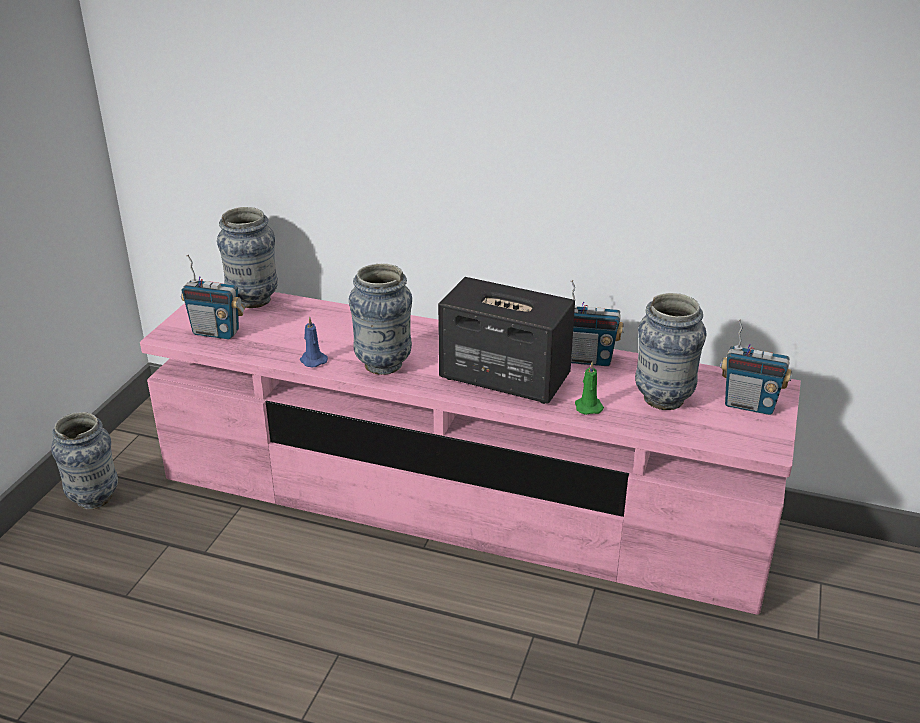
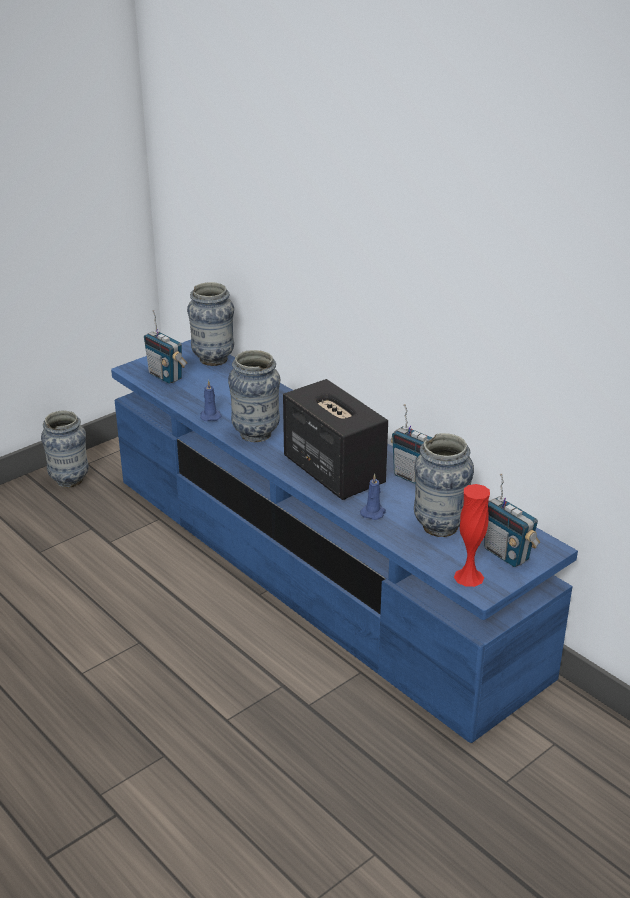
camera: 30 degrees right, 0 degrees up
(460, 502) = (315, 572): pink tv stand -> blue tv stand
(588, 406) = (373, 512): green candle -> blue candle
(743, 439) = (468, 577): none -> red vase

